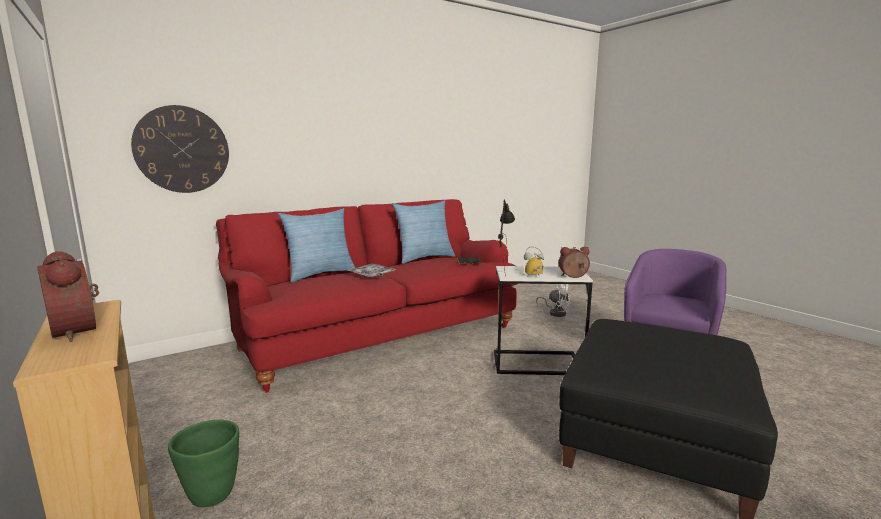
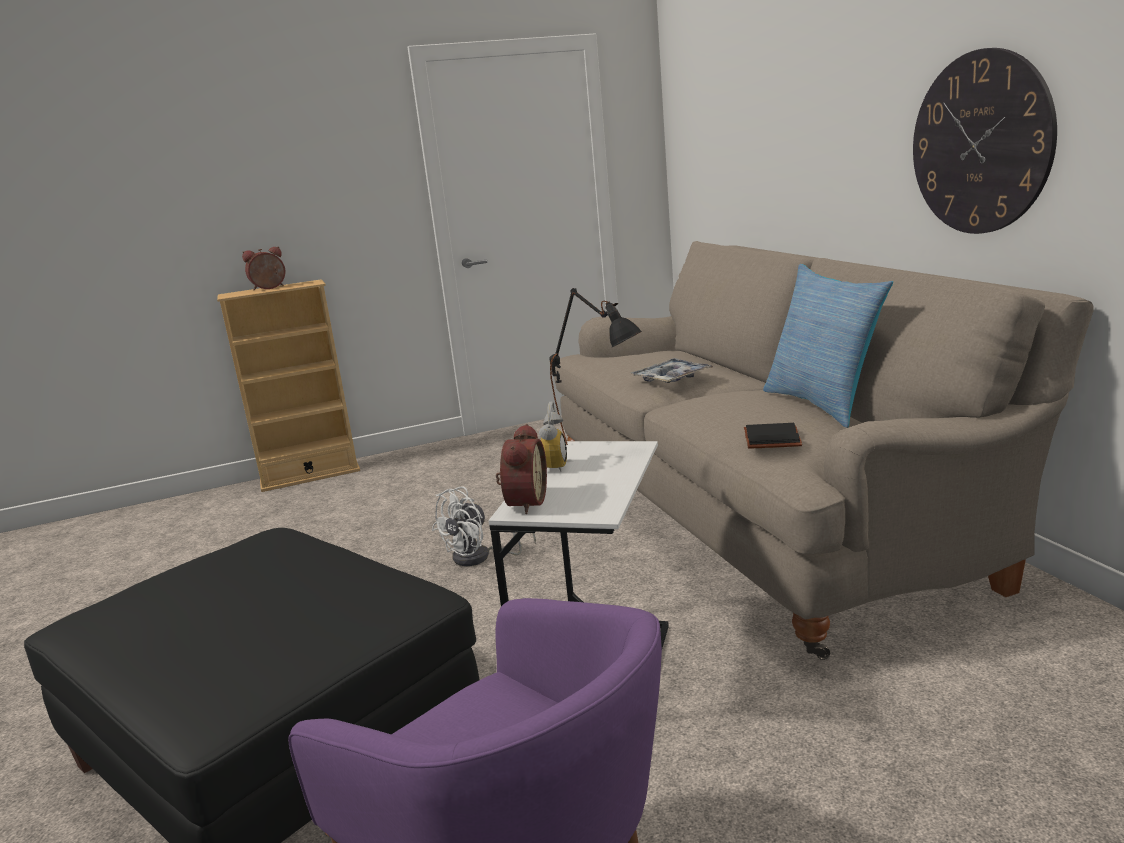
camera: 105 degrees right, 5 degrees up
(182, 149) = (717, 144): wall clock -> wall clock (980, 143)
(212, 494) = (422, 470): green planter -> none
(320, 274) = (708, 358): pillow -> none
(378, 336) = (760, 512): red sofa -> beige sofa
(556, 313) = (994, 796): white fan -> white fan (480, 557)

